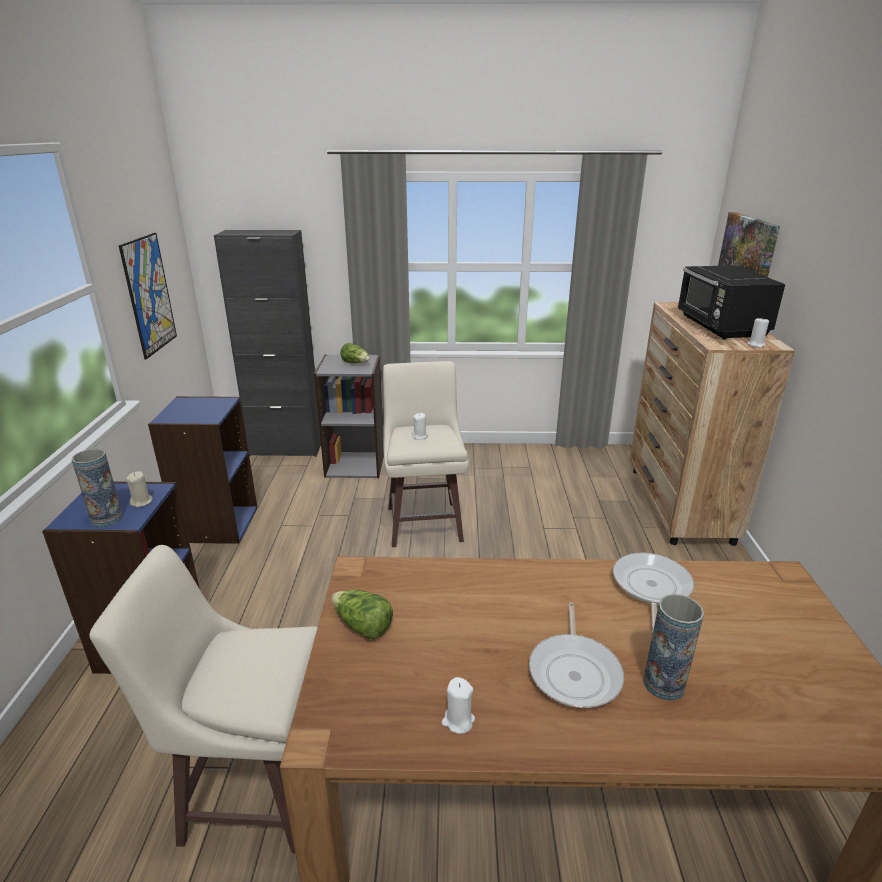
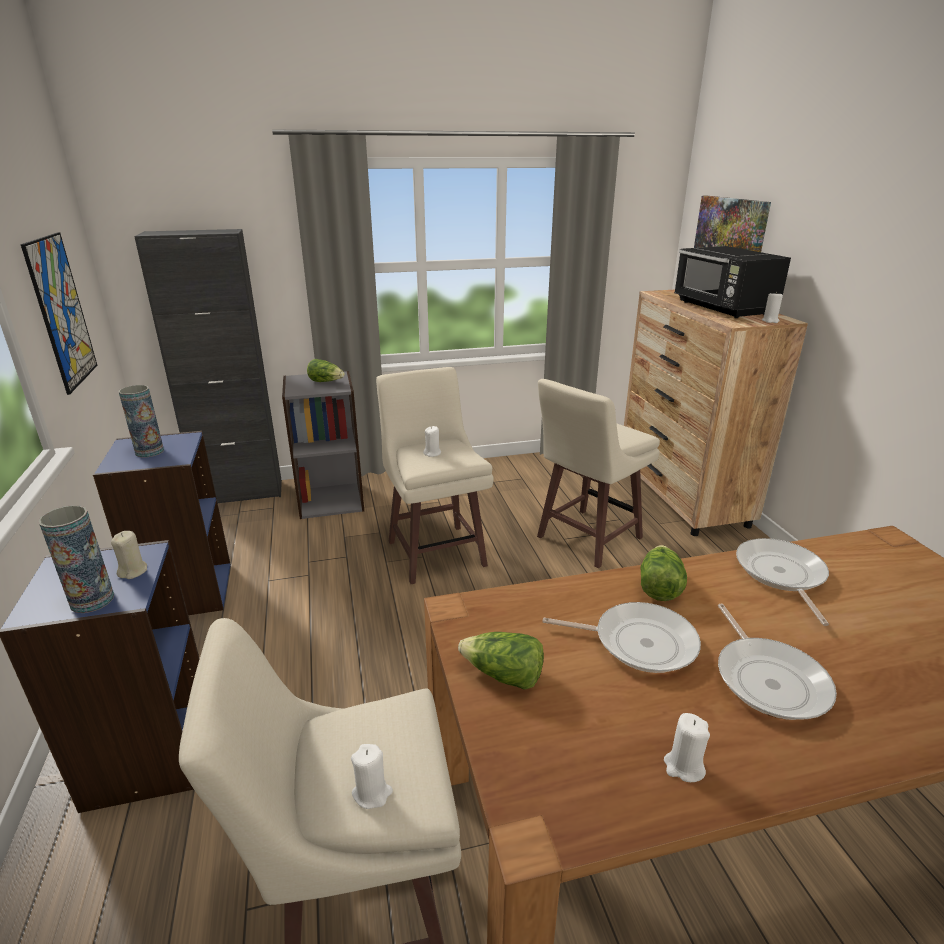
camera: 15 degrees left, 0 degrees up
(238, 691) = (372, 793): none -> white candle
(484, 621) = (638, 642): none -> frying pan
(532, 579) = (659, 586): none -> lettuce
(565, 531) = (586, 538): none -> beige stool
(663, 684) = (862, 673): vase -> vase (149, 451)

